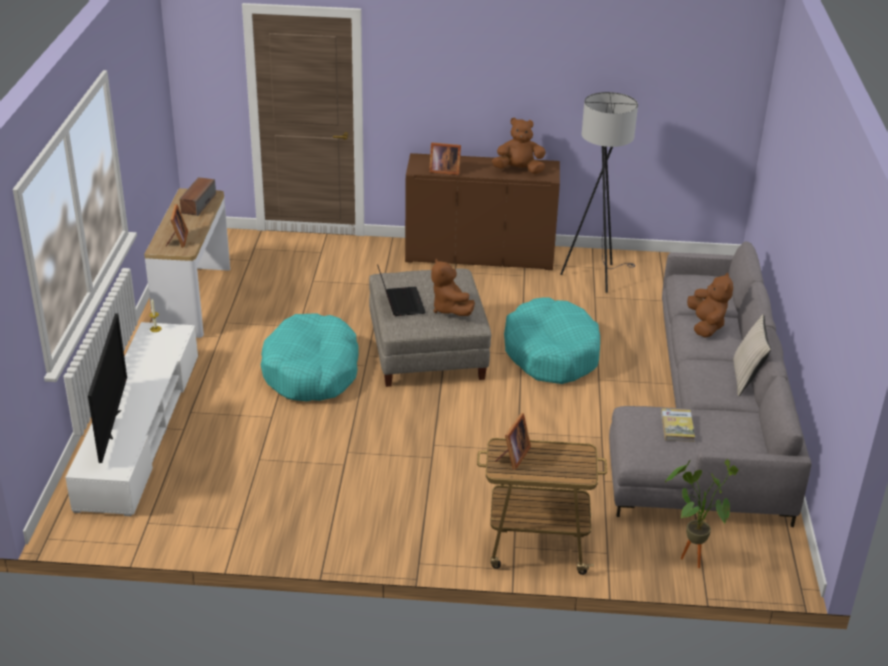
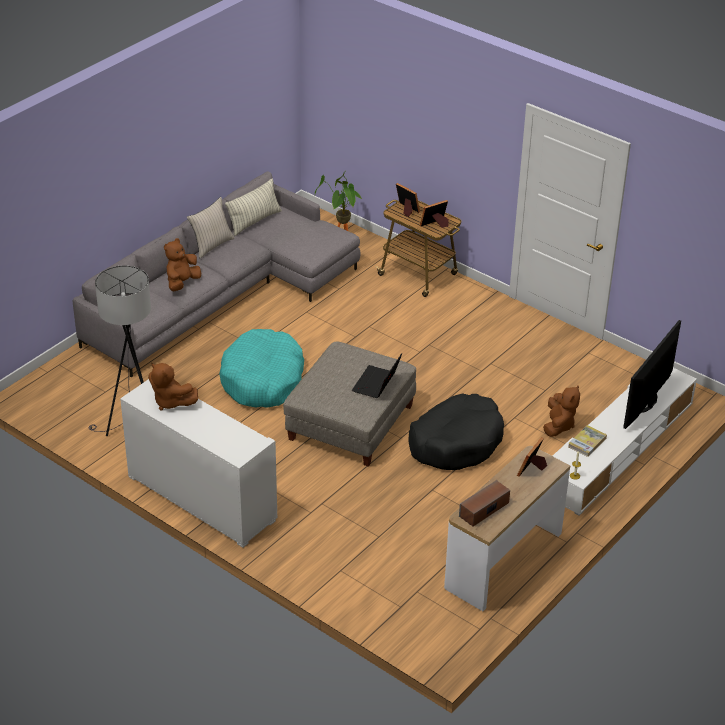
camera: 145 degrees left, 5 degrees up
(311, 371) = (456, 442): turquoise dog bed -> black dog bed
(443, 170) = (236, 430): picture frame -> picture frame (406, 210)
(450, 309) = (345, 364): brown plush toy -> brown plush toy (558, 425)
(479, 255) = (201, 498): brown cabinet -> white cabinet
(677, 427) = (298, 236): book -> book (587, 442)
(752, 429) = (254, 221): none -> pillow

